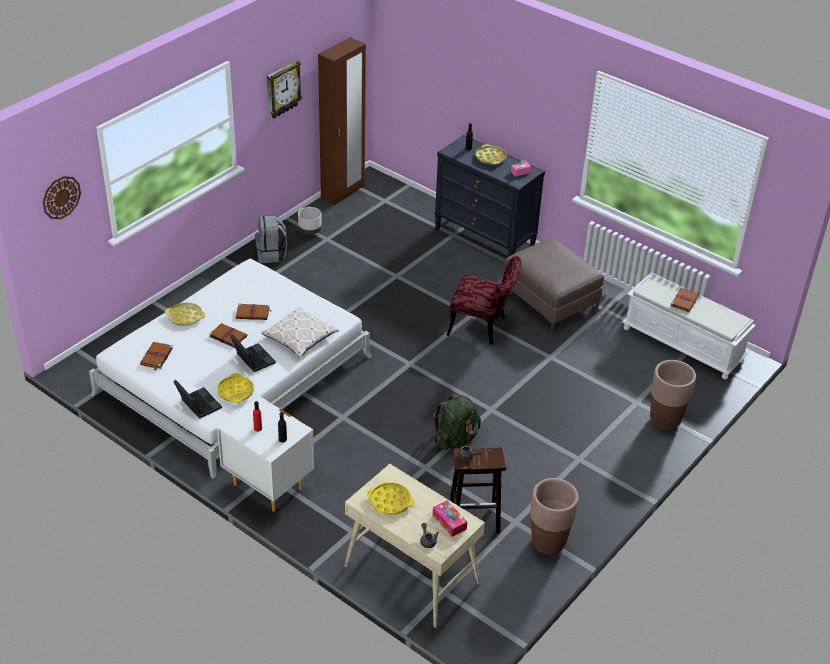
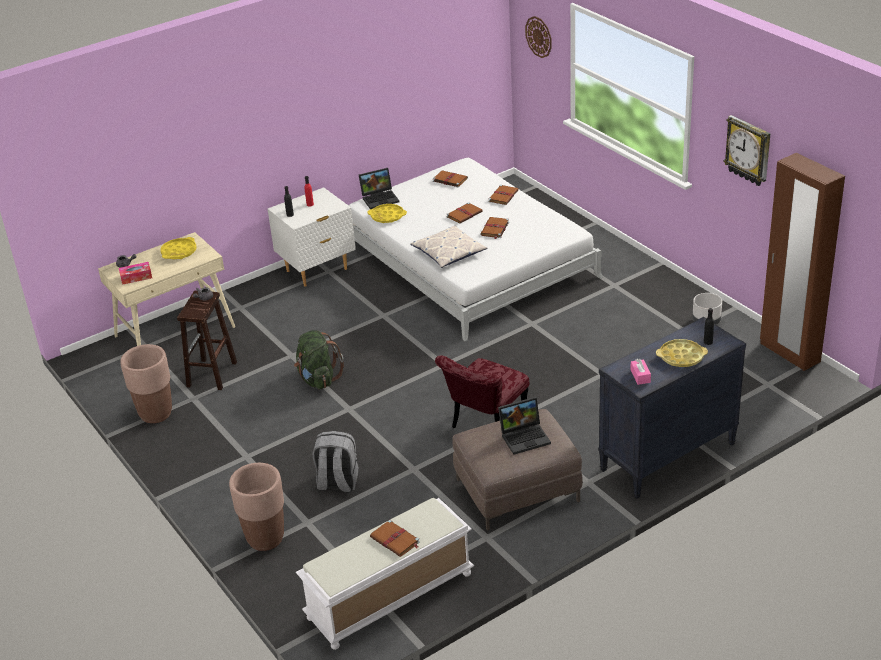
camera: 110 degrees right, 5 degrees down
(185, 317) = (503, 196): yellow tray -> brown book
(252, 359) = (426, 225): laptop -> laptop (525, 437)
(271, 254) = (662, 293): grey backpack -> grey backpack (337, 483)

